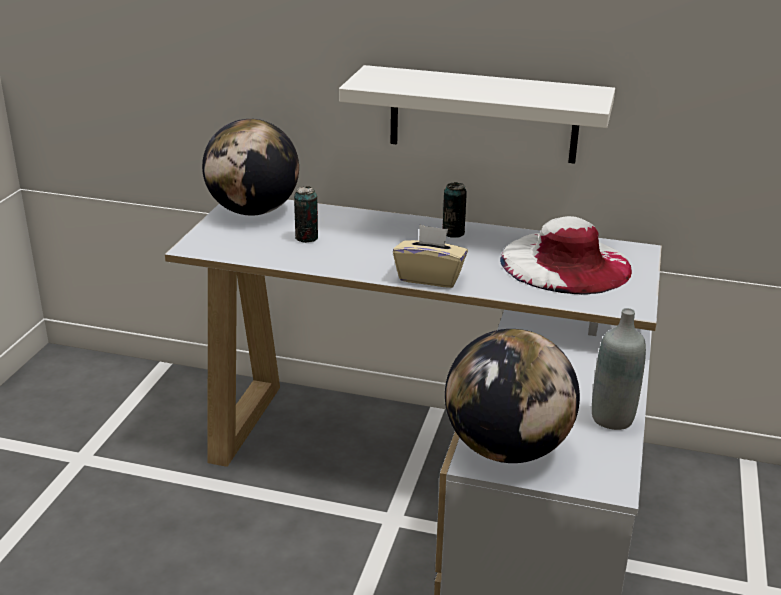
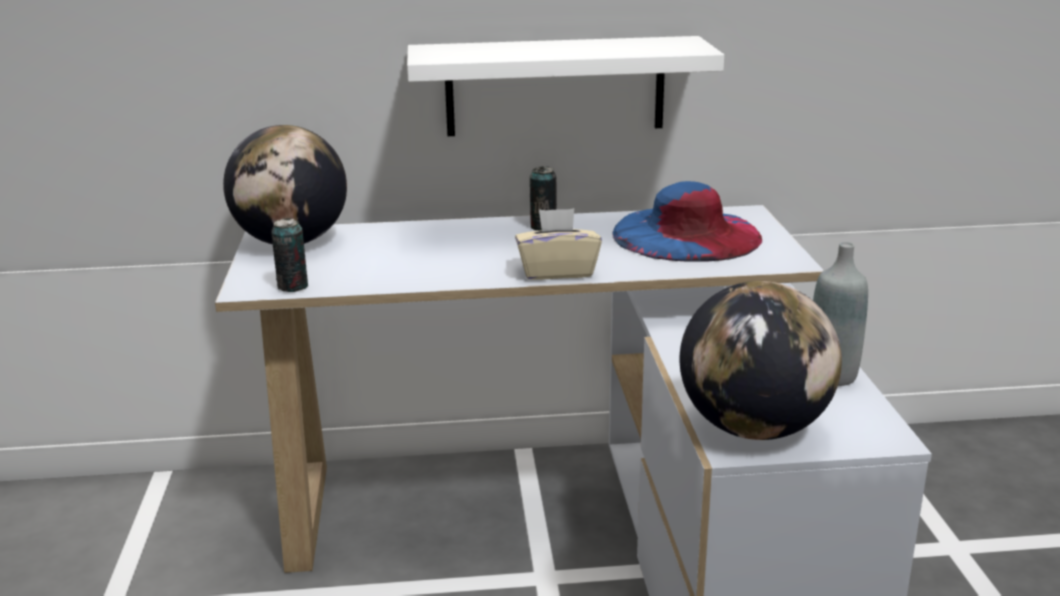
camera: 20 degrees left, 5 degrees down
(306, 238) = (381, 257): can -> can (293, 287)
(565, 263) = (686, 235): white hat -> blue hat

